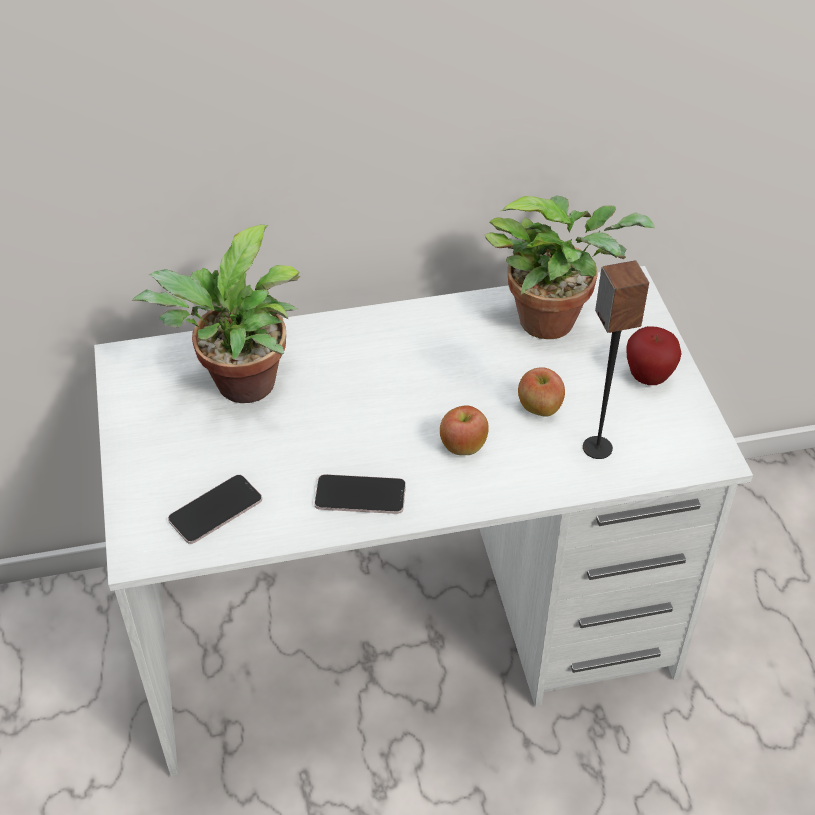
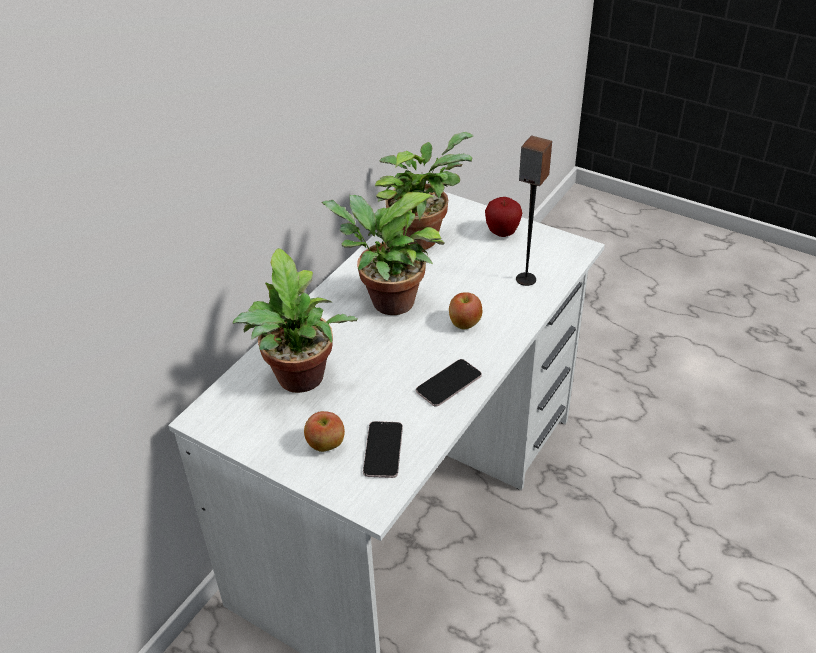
camera: 45 degrees left, 5 degrees down
(421, 367) = (387, 302): none -> potted plant
(539, 409) = (474, 281): apple -> apple (326, 445)

